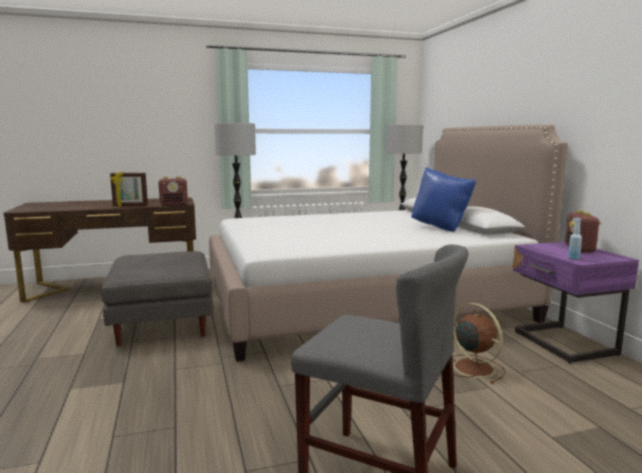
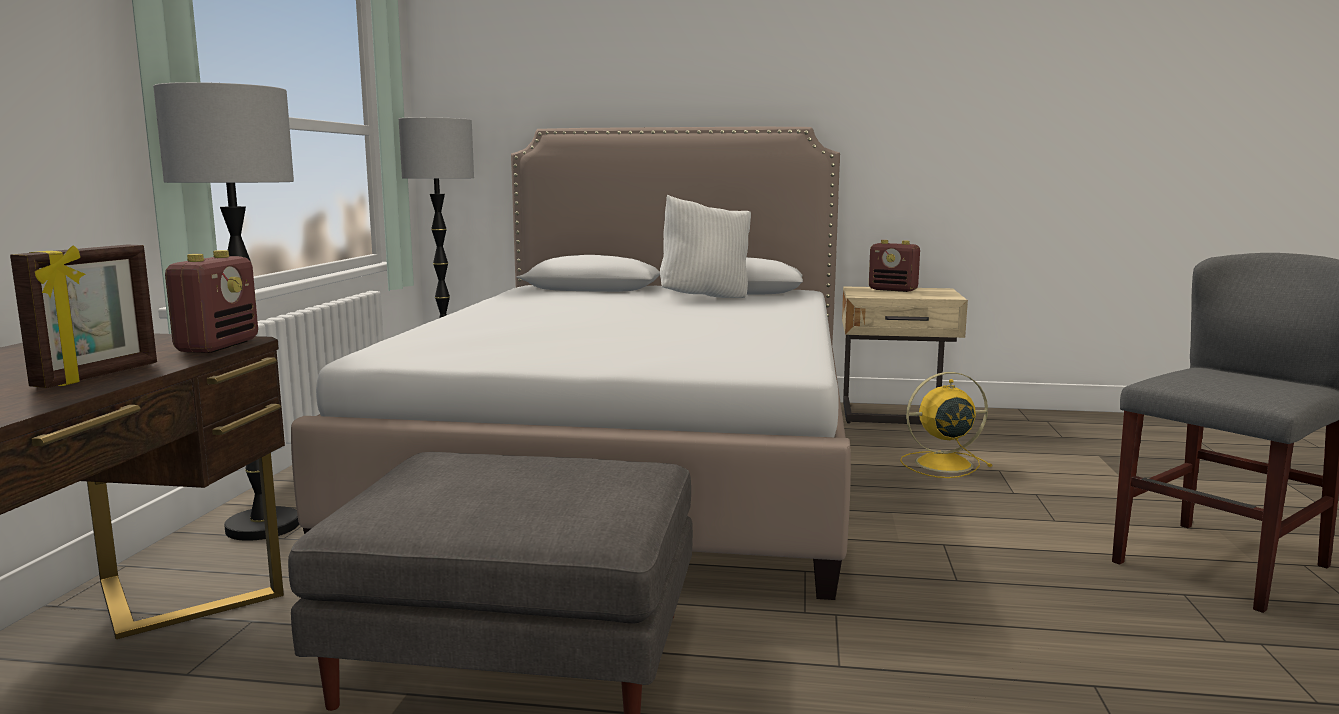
camera: 65 degrees left, 0 degrees up
(440, 228) = (705, 297): blue pillow -> white pillow
(472, 367) = (941, 464): brown fan -> yellow fan
(562, 344) = (895, 416): purple nightstand -> beige nightstand
(573, 259) = (940, 296): blue bottle -> none

